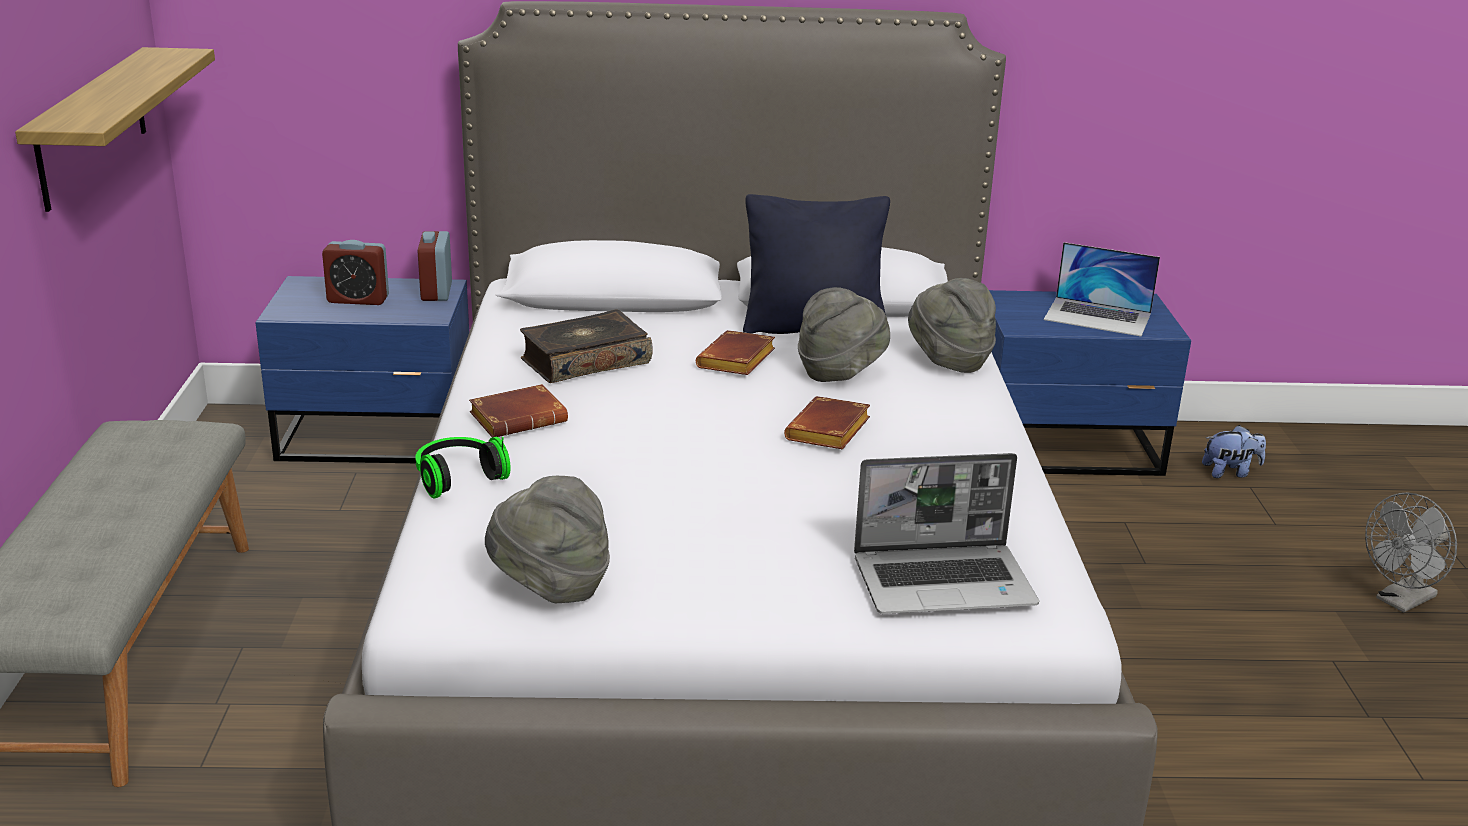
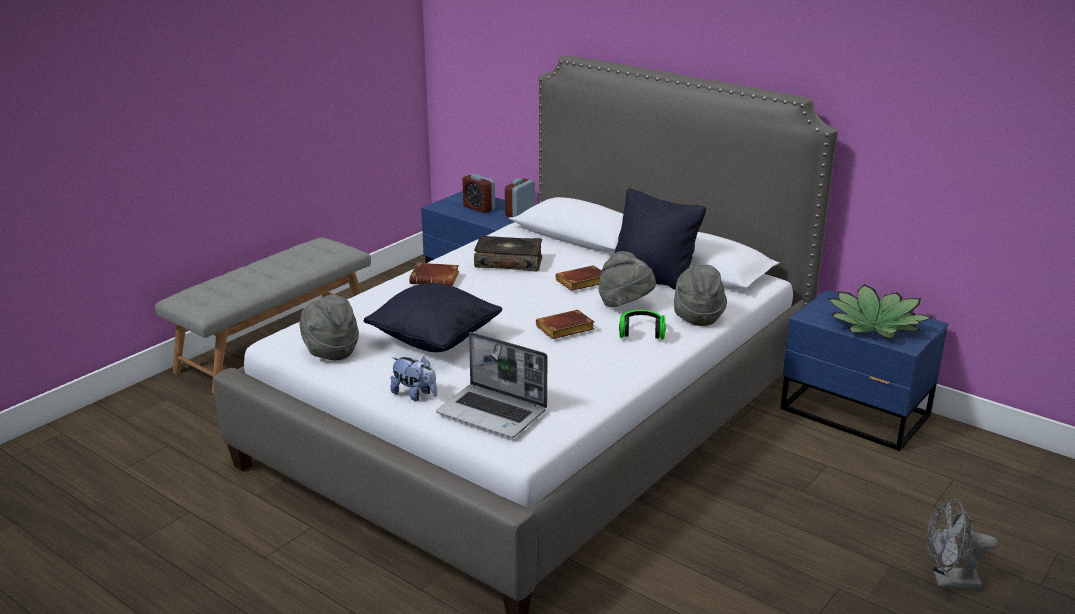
camera: 40 degrees right, 0 degrees up
(91, 127) = (349, 93): shelf -> none
(457, 478) = (369, 296): headphones -> headphones (641, 332)
(680, 510) = (435, 340): none -> black pillow
(1098, 316) = (875, 324): laptop -> potted plant
(1230, 472) = (953, 466): plush toy -> plush toy (415, 395)

